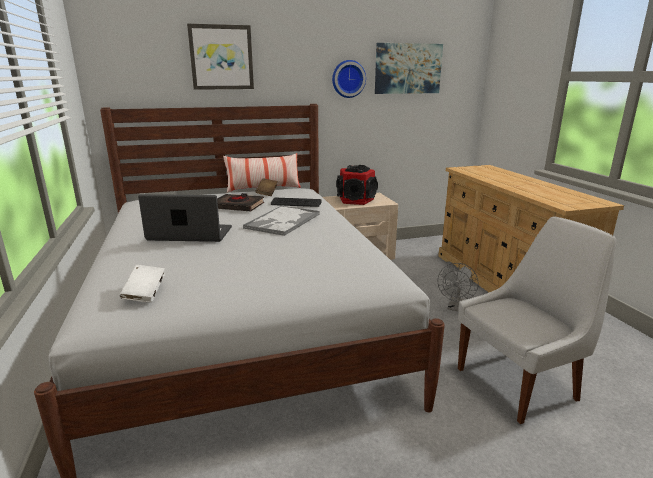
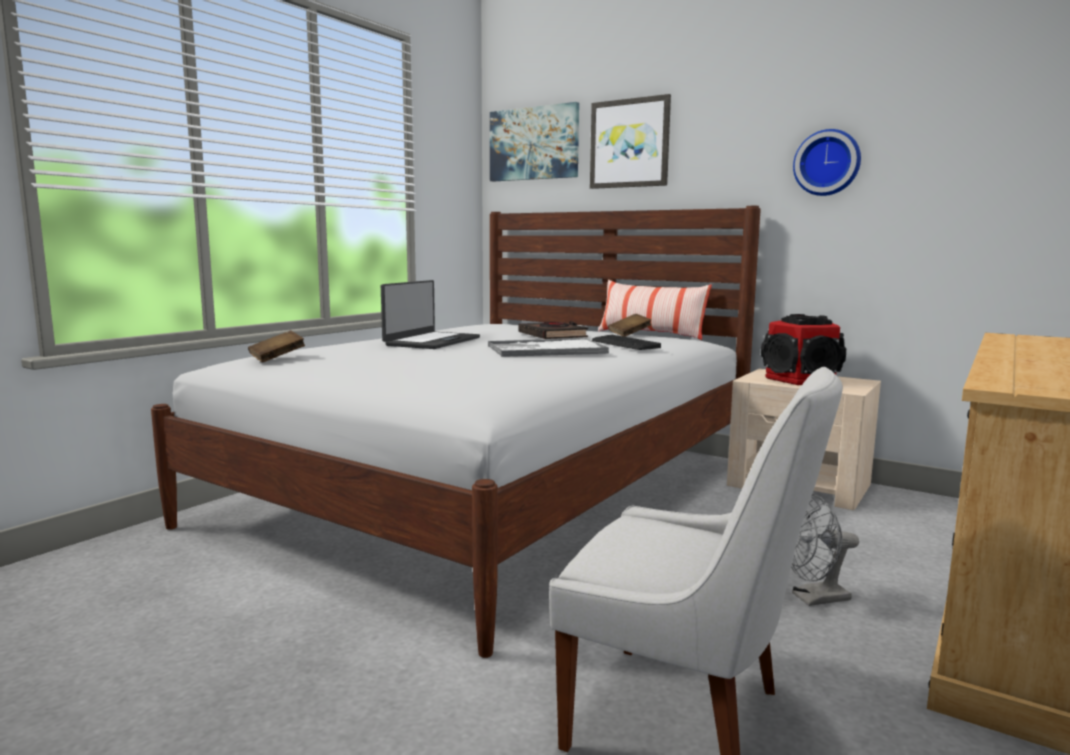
camera: 50 degrees right, 10 degrees down
(145, 293) = (277, 358): white book -> brown book
(189, 234) = (431, 341): laptop -> laptop turned 60 degrees clockwise
(407, 68) = (965, 136): picture -> picture (534, 144)

